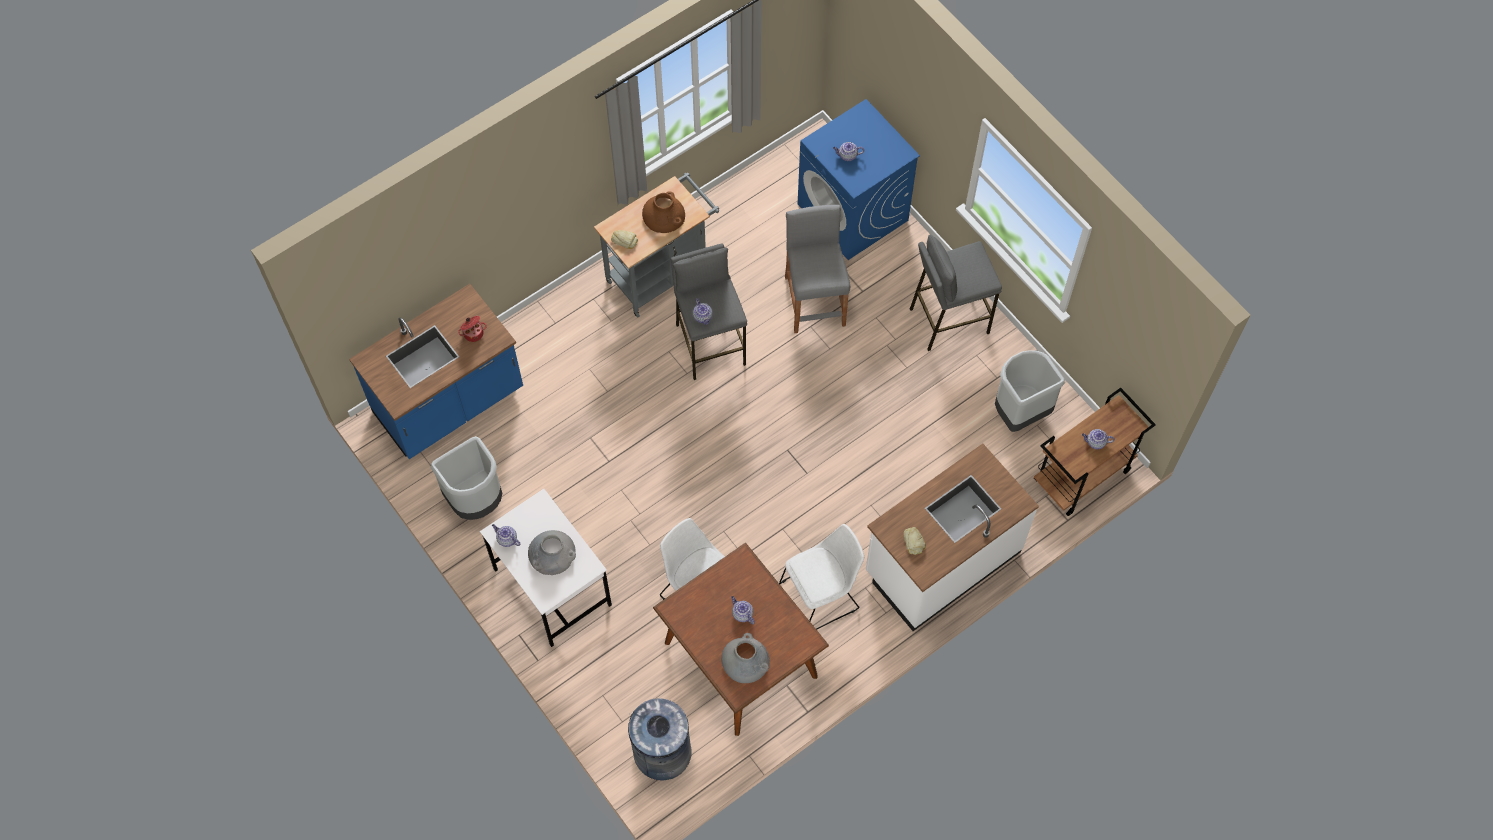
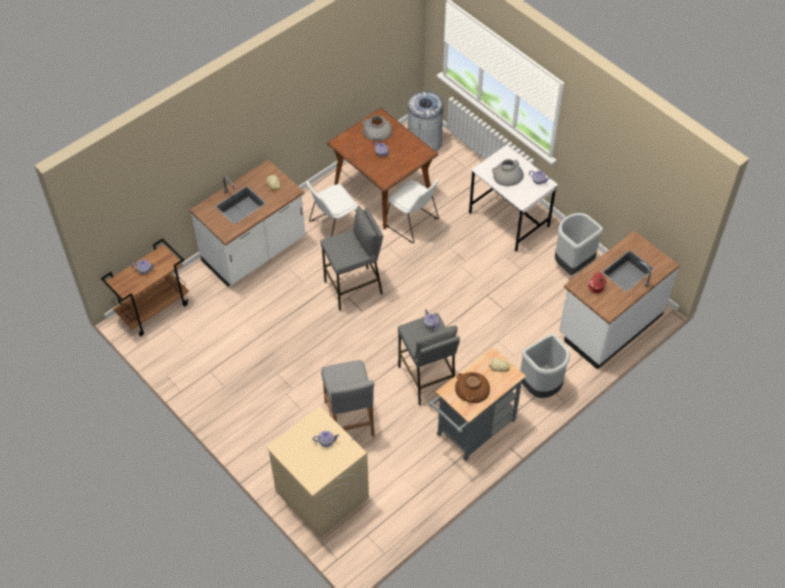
camera: 175 degrees right, 10 degrees down
(449, 403) = (609, 324): blue counter -> white counter
(853, 212) = (321, 494): blue washing machine -> beige washing machine
(948, 320) = (244, 411): grey stool -> grey stool (354, 288)
(1019, 413) = (194, 348): grey trash can -> grey trash can (541, 387)

